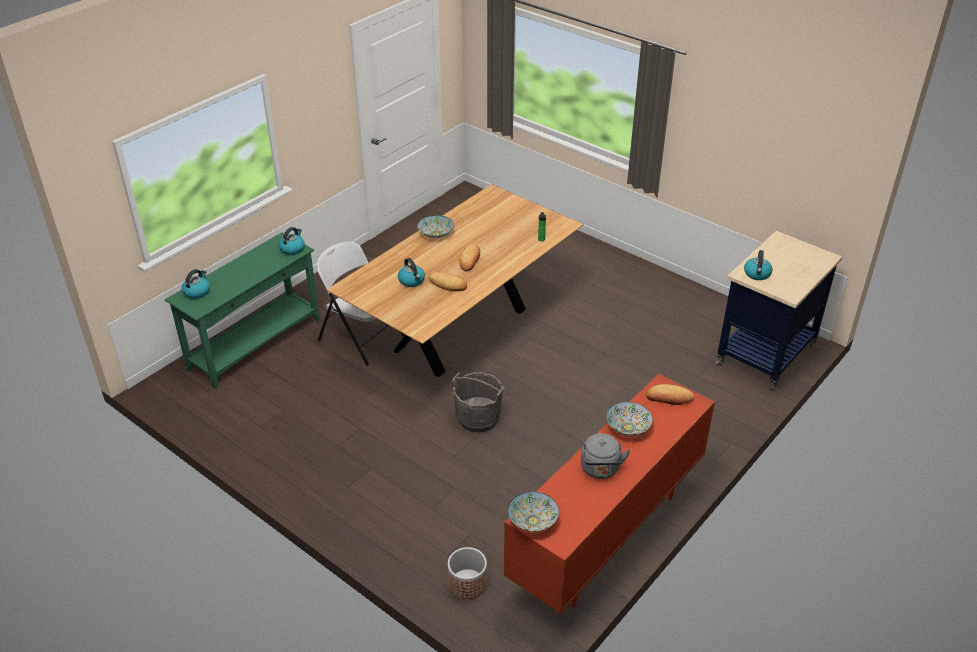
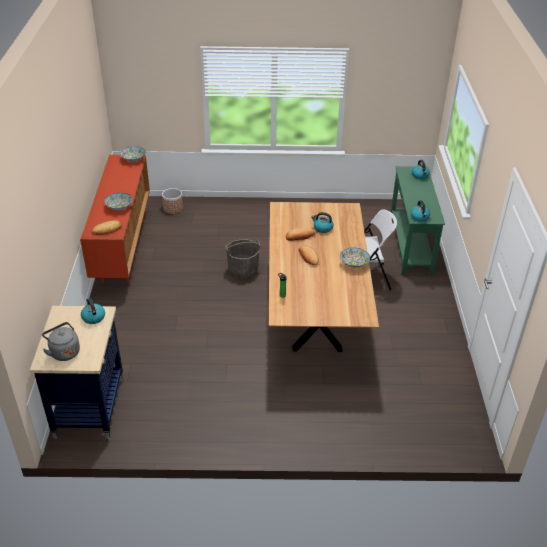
camera: 140 degrees right, 0 degrees up
(600, 470) = (119, 186): grey kettle -> grey kettle (64, 352)

